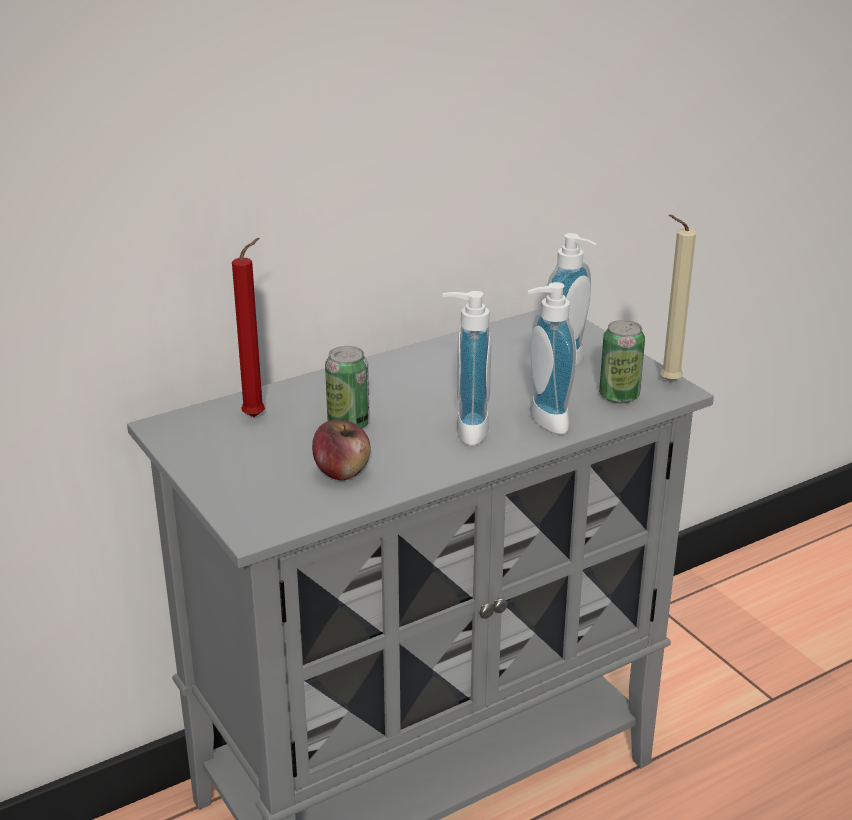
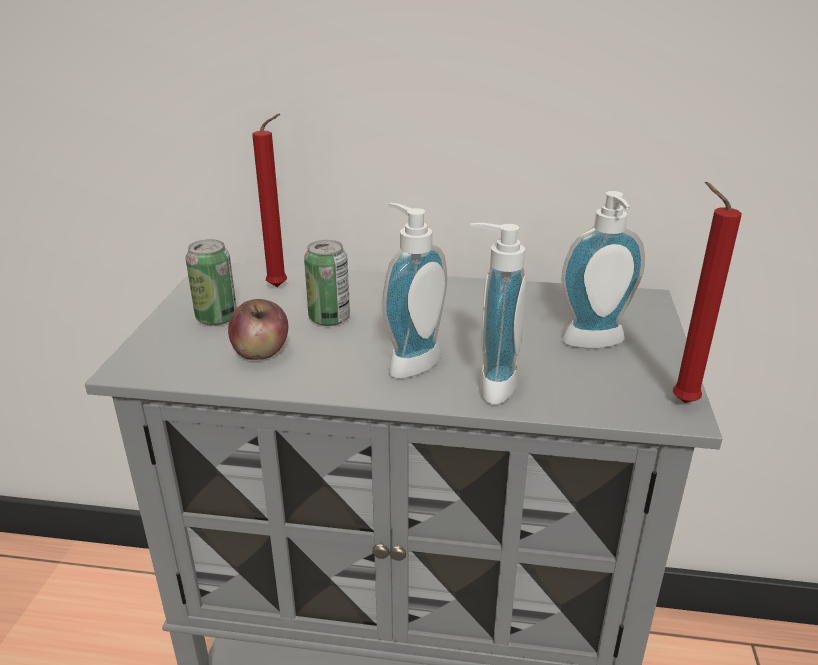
camera: 40 degrees right, 0 degrees up
(619, 396) = (605, 393): can -> can (216, 318)
(666, 382) = (680, 401): beige candle -> red candle

